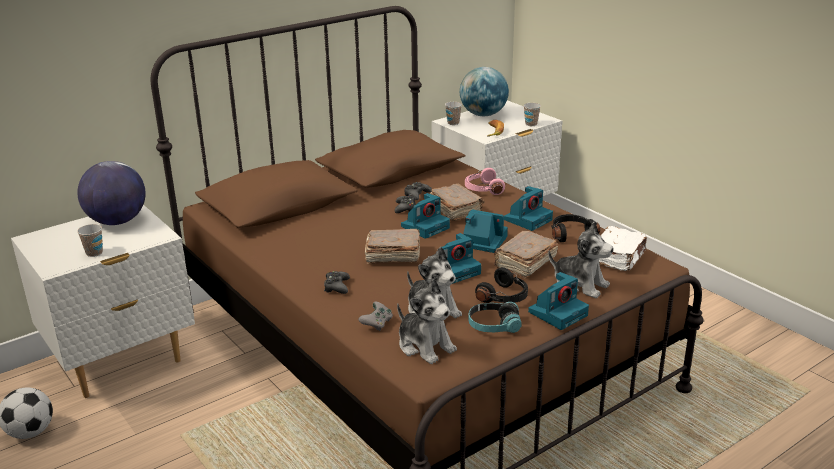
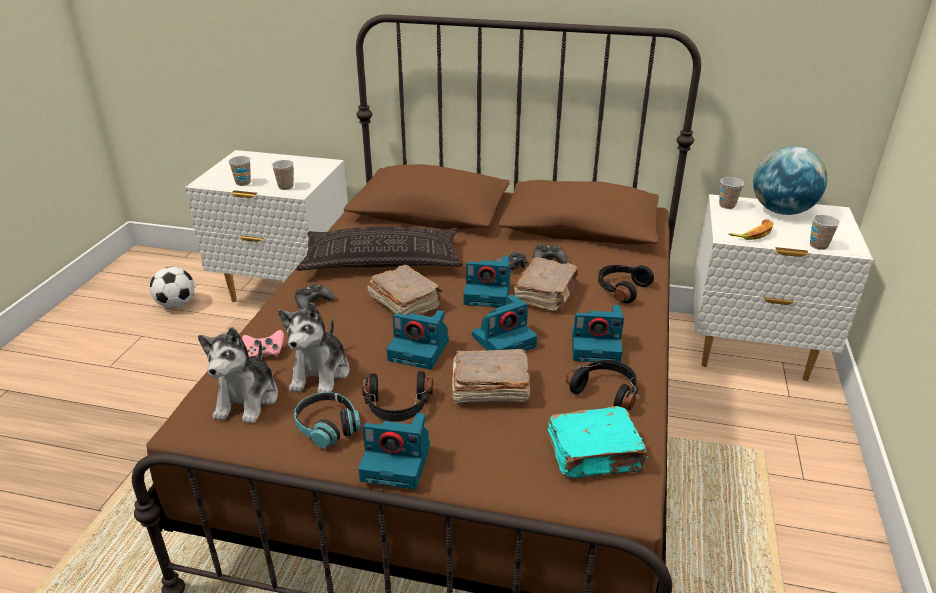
camera: 50 degrees right, 5 degrees up
(117, 221) = (301, 167): globe -> none
(142, 238) = (286, 187): none -> cup
(323, 245) = (382, 260): none -> pillow
(377, 324) = (264, 353): grey game controller -> pink game controller
(483, 189) = (621, 289): pink headphones -> black headphones
(483, 241) = (504, 340): camera -> camera turned 75 degrees clockwise
(580, 285) = (488, 452): plush toy -> none
(618, 258) = (595, 455): white book -> turquoise book

